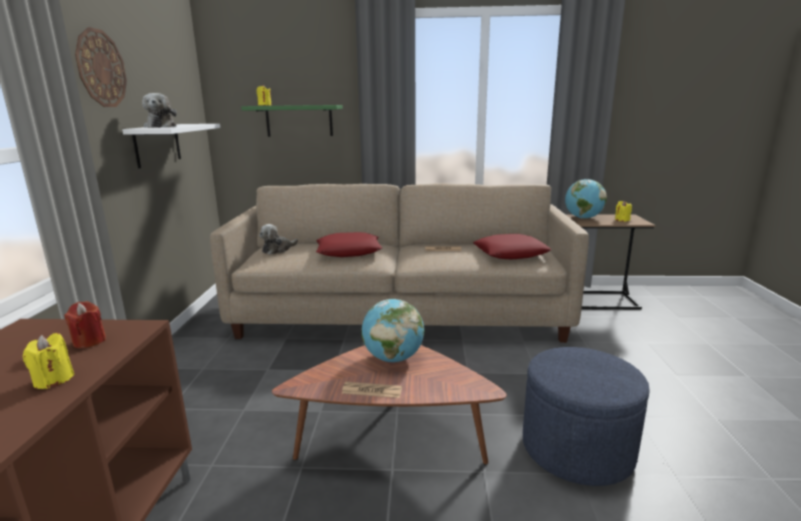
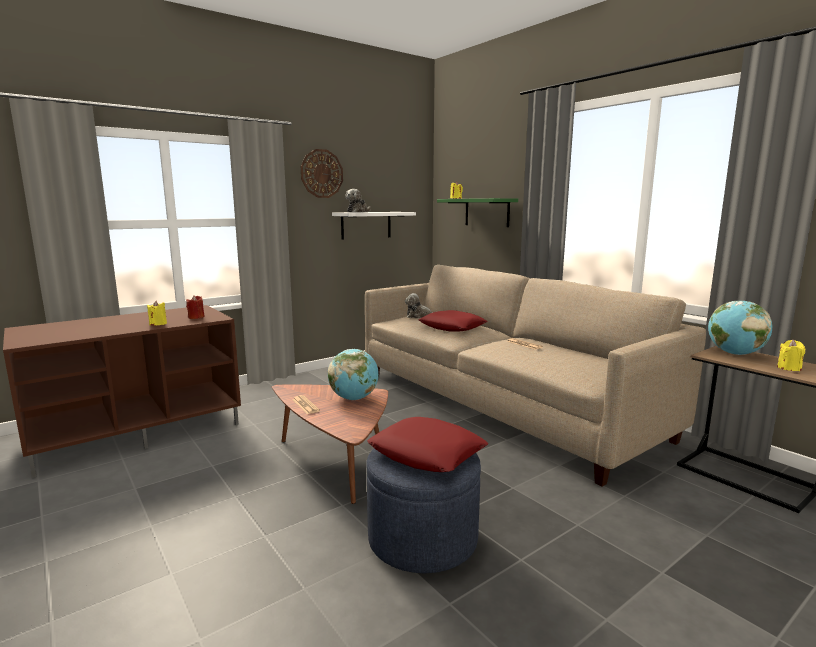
camera: 50 degrees right, 5 degrees down
(511, 253) = (576, 364): red pillow -> red pillow (427, 453)

